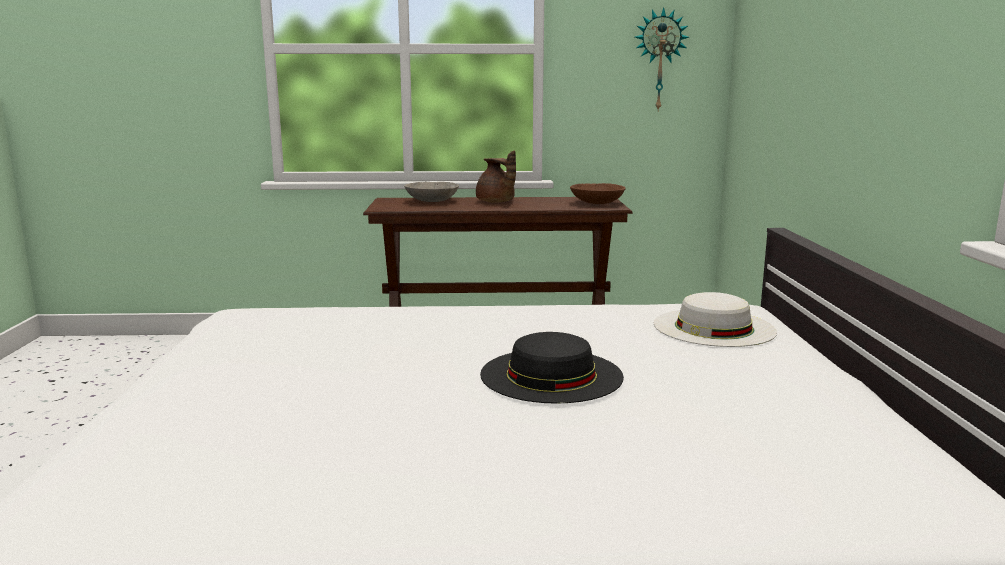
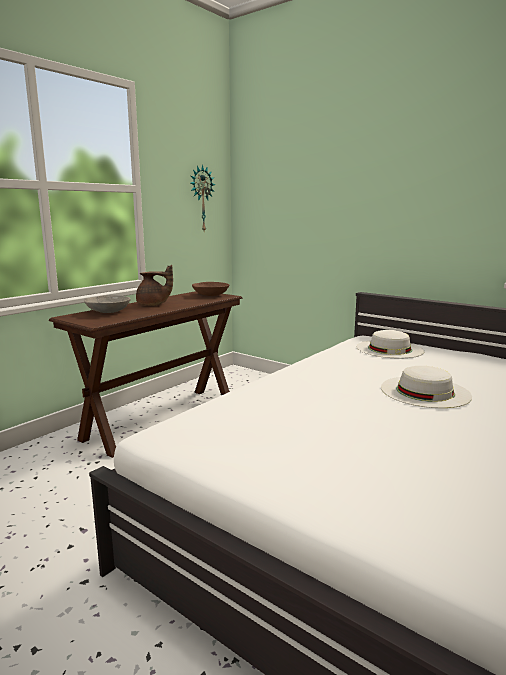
camera: 50 degrees left, 0 degrees up
(551, 375) = (425, 391): black hat -> white hat

